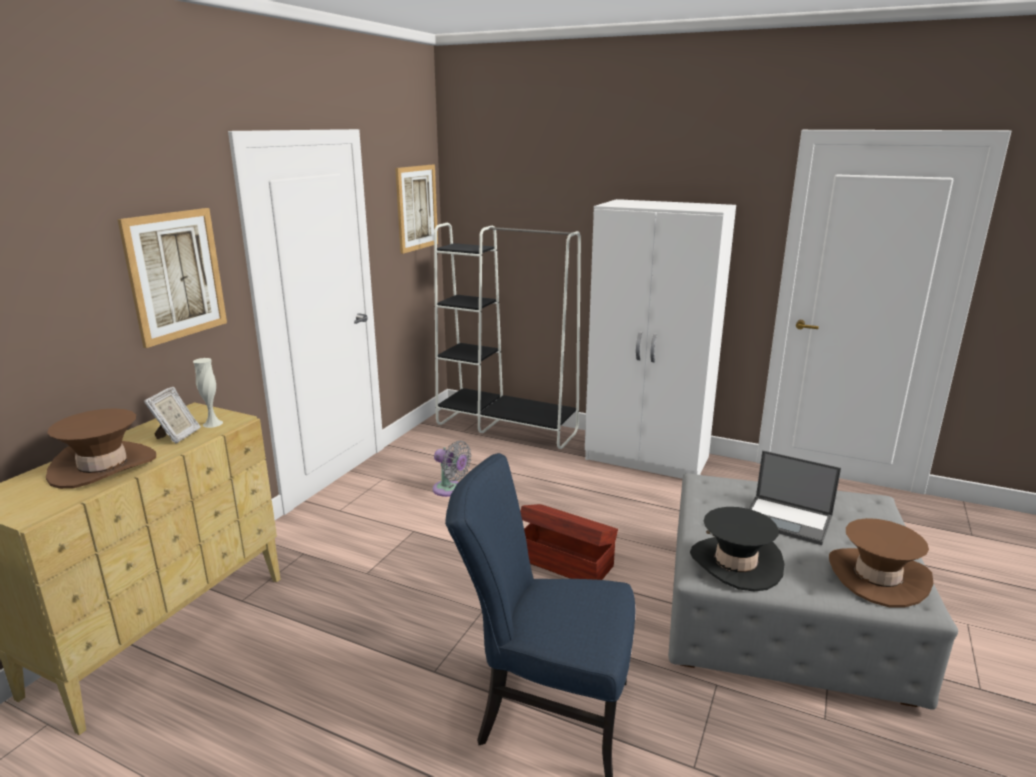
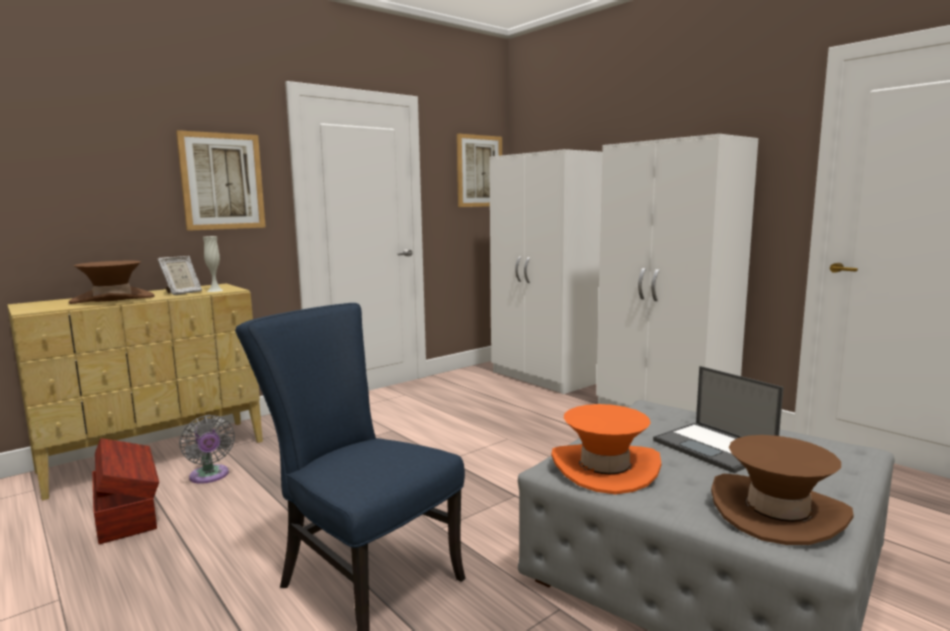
camera: 25 degrees right, 10 degrees down
(450, 490) = (451, 409): grey fan -> grey fan (209, 476)
(507, 429) = (544, 377): black clothes rack -> white wardrobe
(564, 561) = (500, 474): brown storage box -> brown storage box (127, 512)
(735, 563) = (604, 468): black hat -> orange hat

